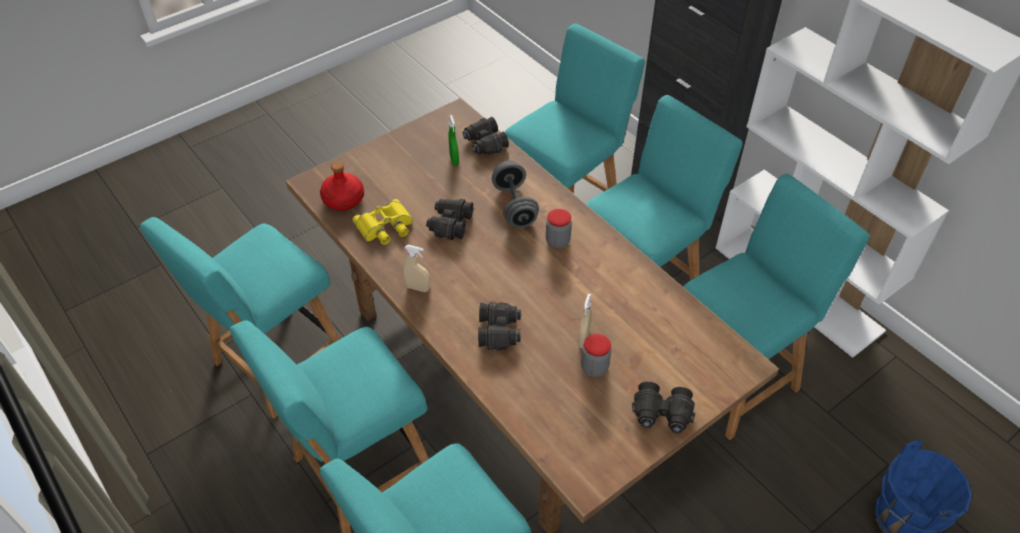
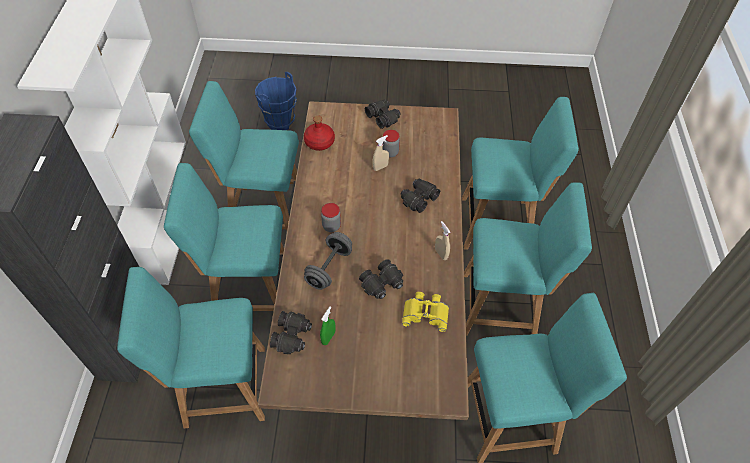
camera: 140 degrees left, 5 degrees up
(343, 199) = (437, 360): red bottle -> red bottle (320, 142)

